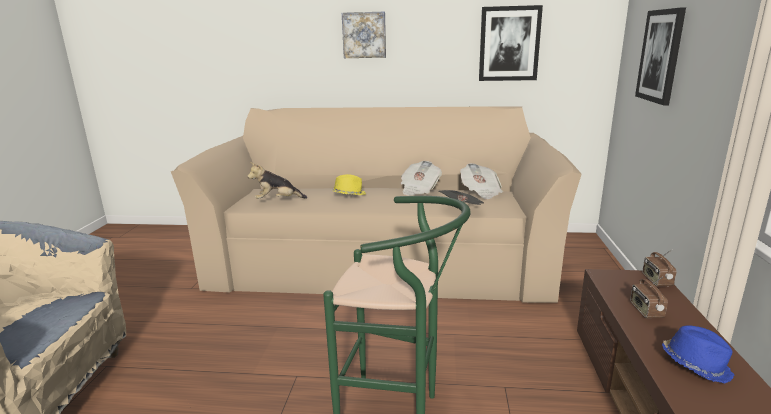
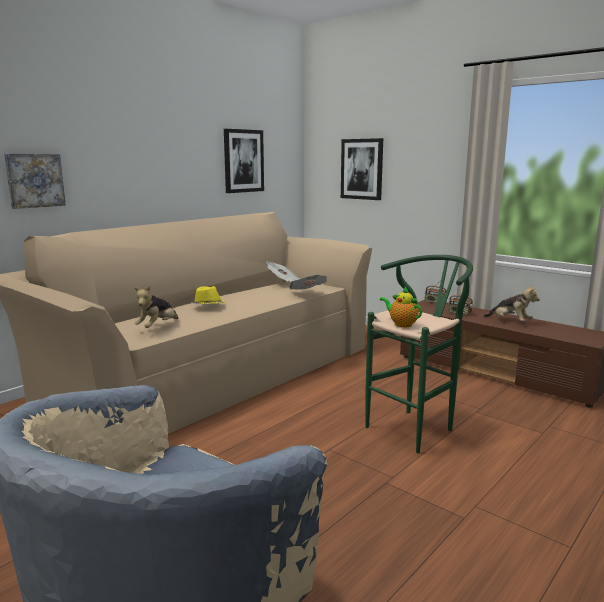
camera: 55 degrees left, 5 degrees down
(357, 278) = (401, 324): none -> teapot
(364, 35) = (130, 149): picture -> picture (34, 180)
(419, 189) = (245, 291): newspaper -> none
(695, 364) = (510, 321): blue hat -> plush toy

